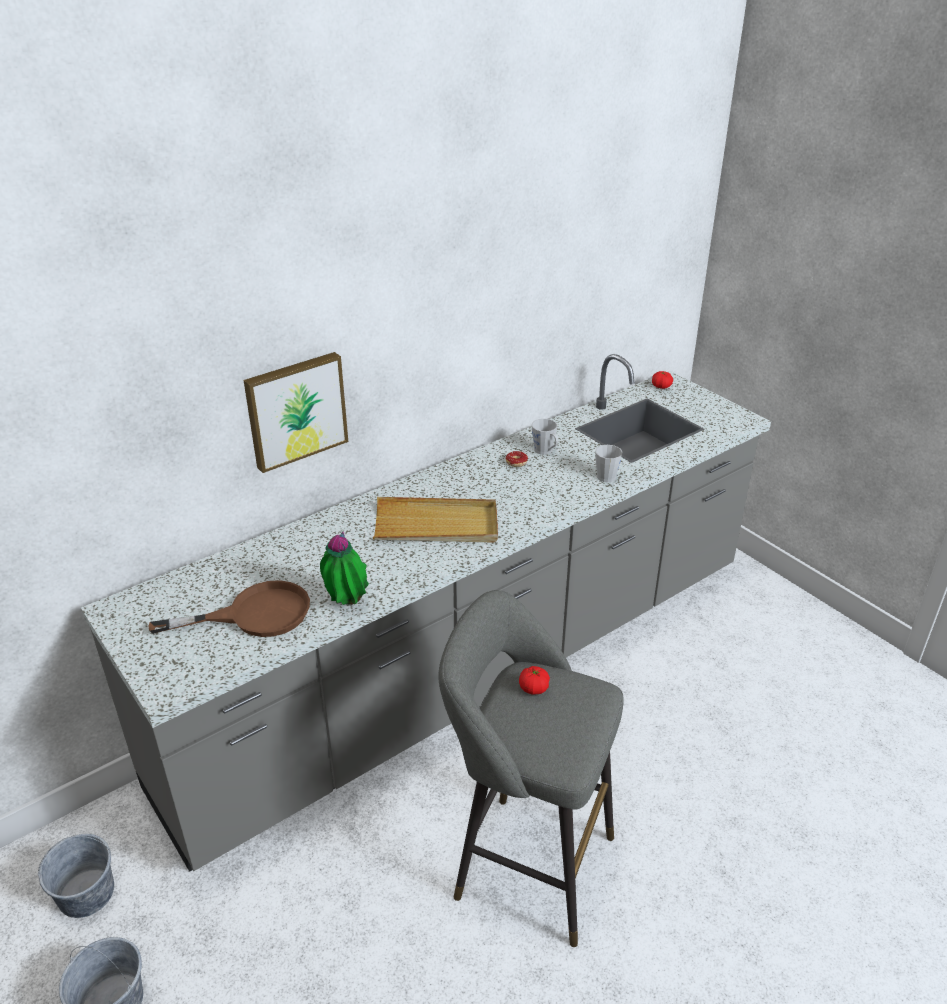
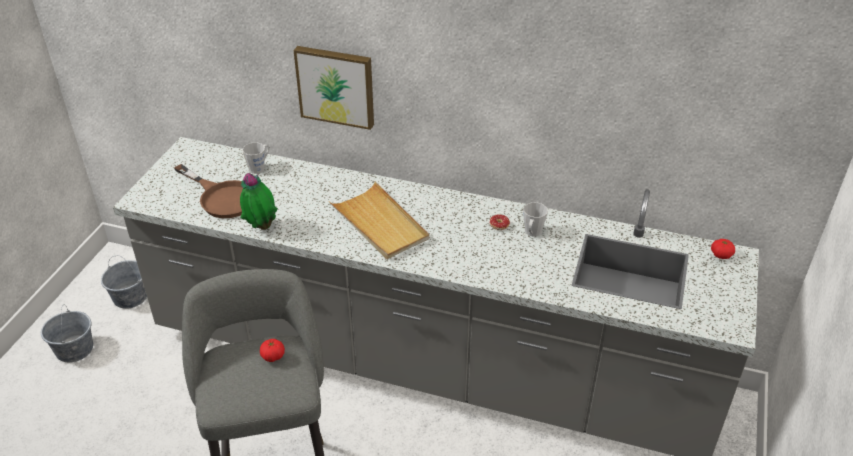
camera: 55 degrees right, 5 degrees up
(605, 474) = (535, 277): grey mug -> grey mug (259, 167)

